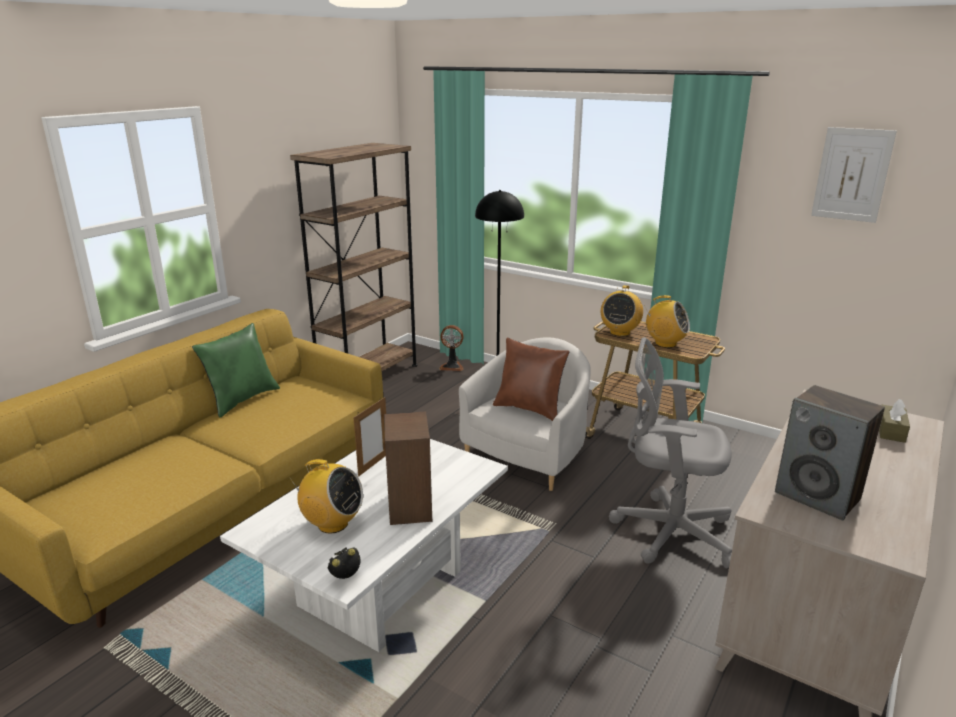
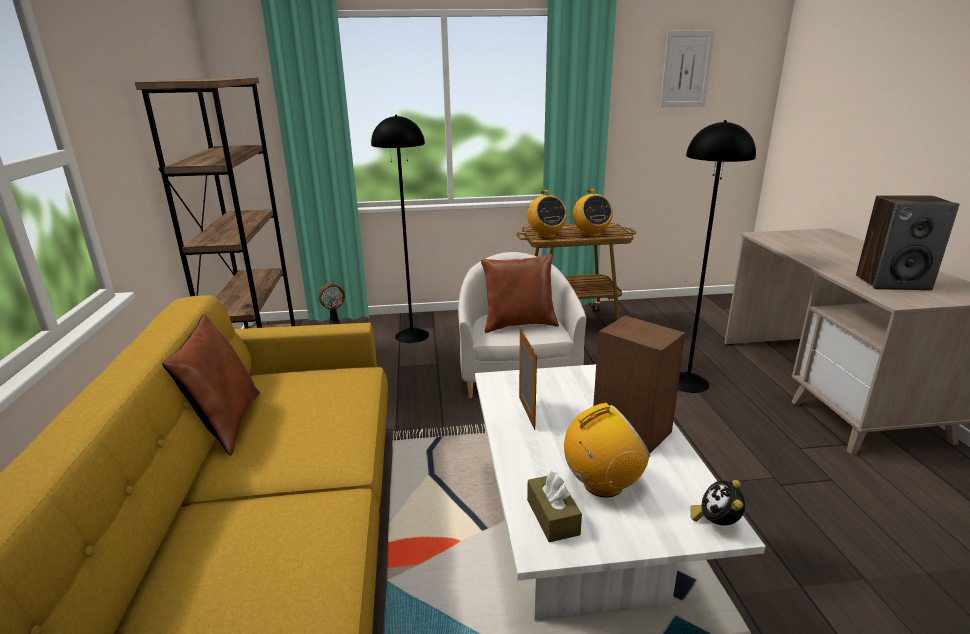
camera: 40 degrees left, 0 degrees up
(242, 399) = (226, 424): green pillow -> brown pillow
(665, 343) = (591, 234): radio -> radio turned 90 degrees clockwise
(667, 531) = (687, 382): grey office chair -> black floor lamp
(891, 431) = (827, 239): brown tissue box -> brown tissue box (552, 517)

